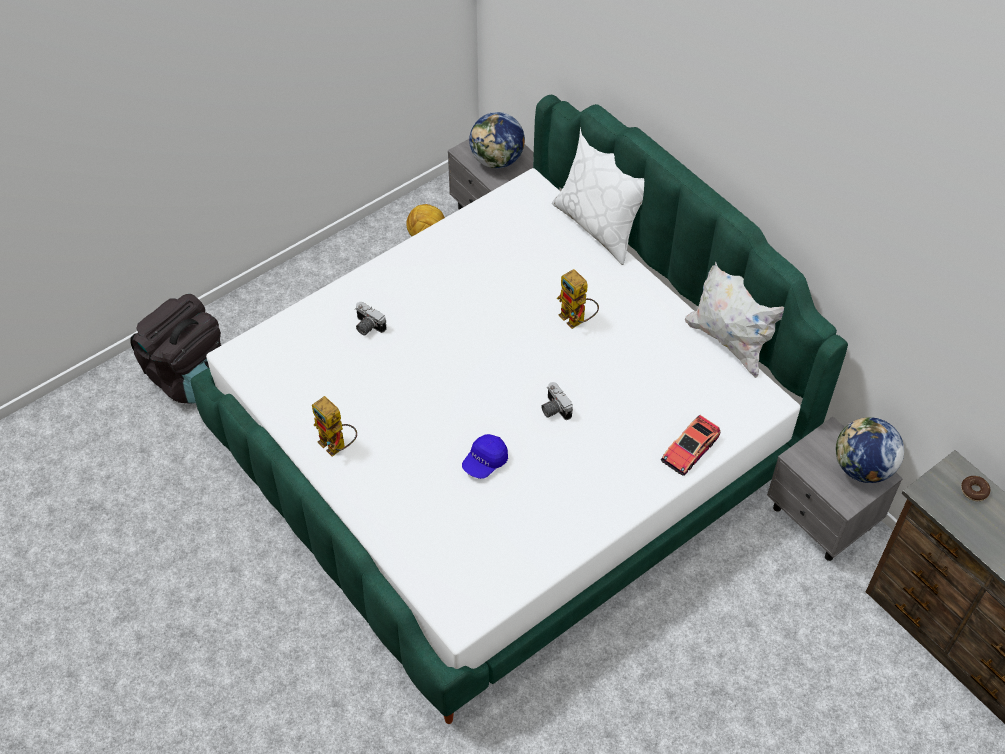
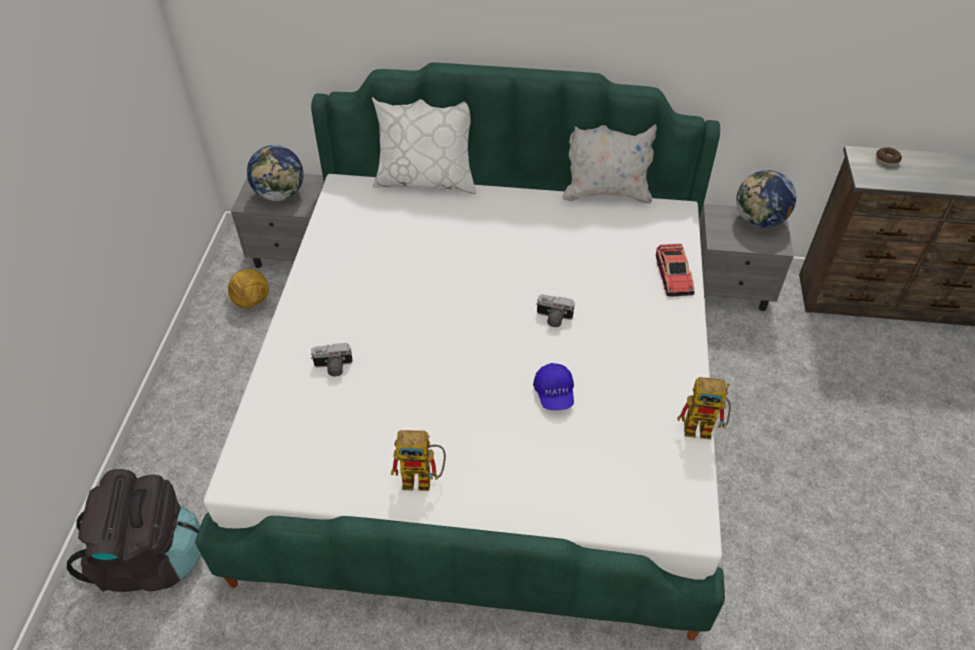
camera: 45 degrees left, 5 degrees down
(577, 320) = (491, 249): toy robot -> toy robot (704, 428)

